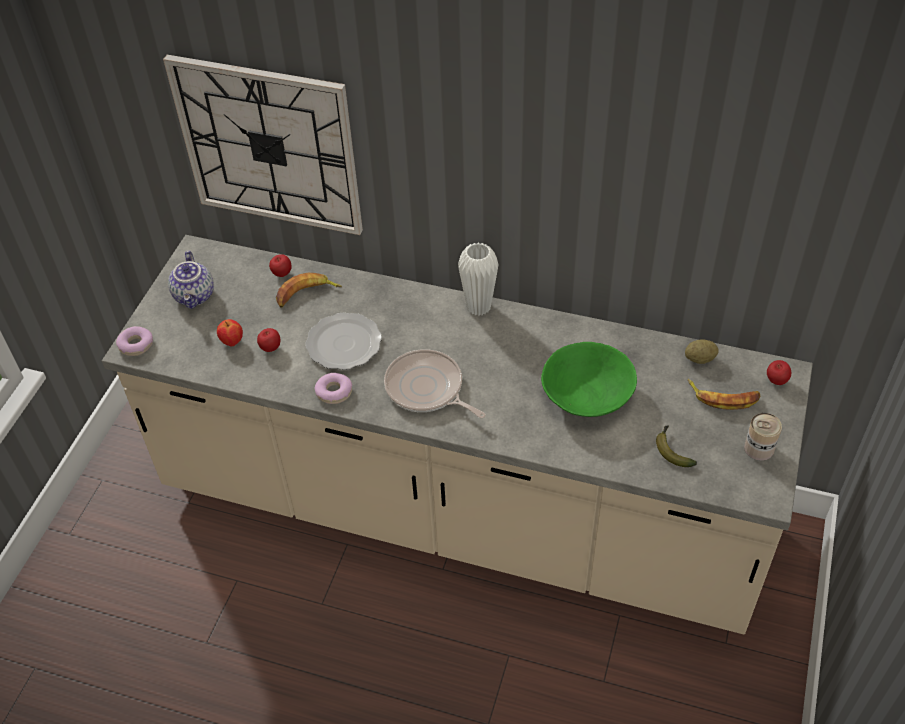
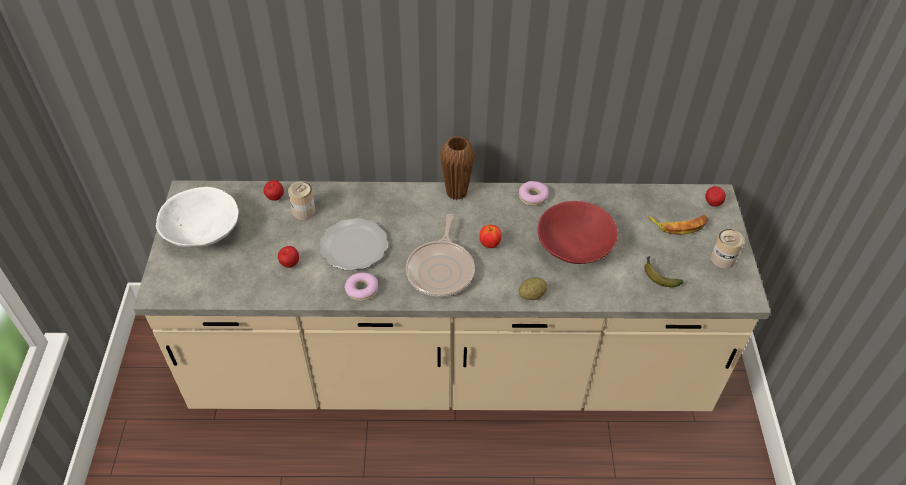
camera: 20 degrees left, 0 degrees up
(136, 345) = (162, 287): donut -> donut (533, 197)
(195, 296) = (202, 232): teapot -> white bowl
(232, 342) = (252, 266): apple -> apple (489, 244)
(269, 146) = (252, 83): wall clock -> none
(306, 294) = (303, 211): banana -> can
(427, 389) = (441, 269): frying pan -> frying pan turned 105 degrees counterclockwise
(478, 307) = (456, 192): white vase -> brown vase
(587, 396) = (574, 247): green bowl -> red bowl
(700, 359) = (648, 198): potato -> potato (532, 295)

